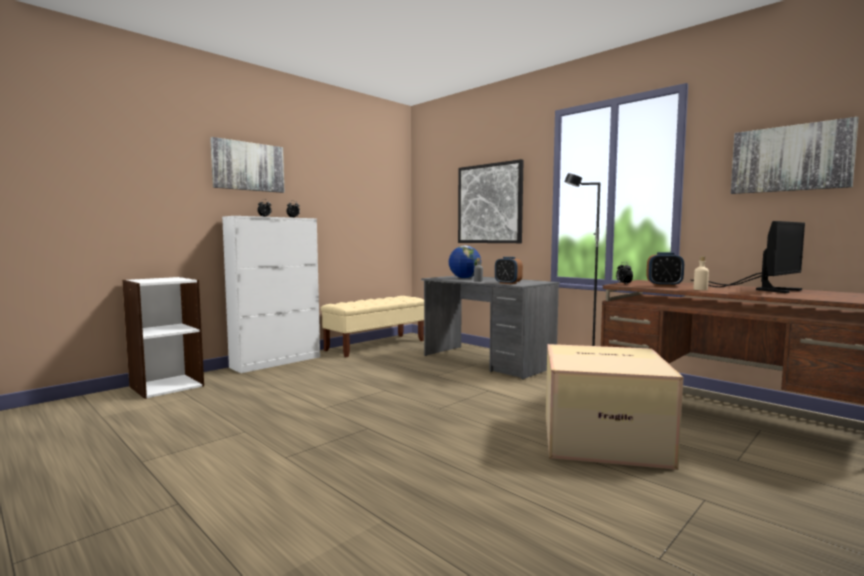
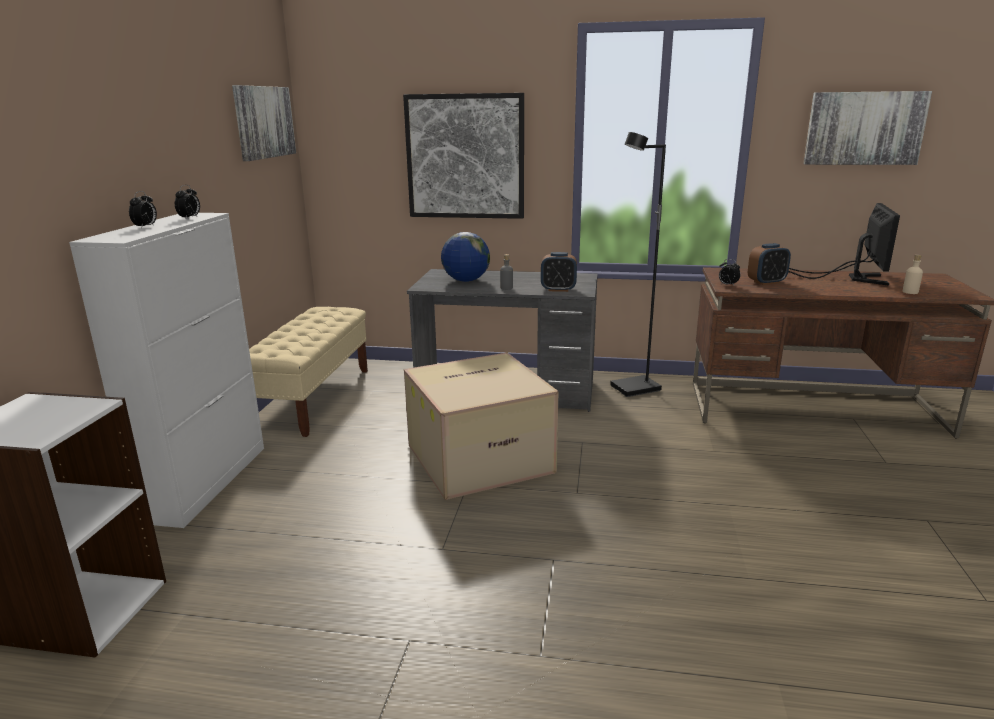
camera: 35 degrees left, 15 degrees up
(248, 166) = (86, 121): picture -> picture (263, 122)
(604, 438) = (775, 475): cardboard box -> cardboard box (480, 457)
(700, 289) = (817, 288): beige bottle -> beige bottle (910, 292)

